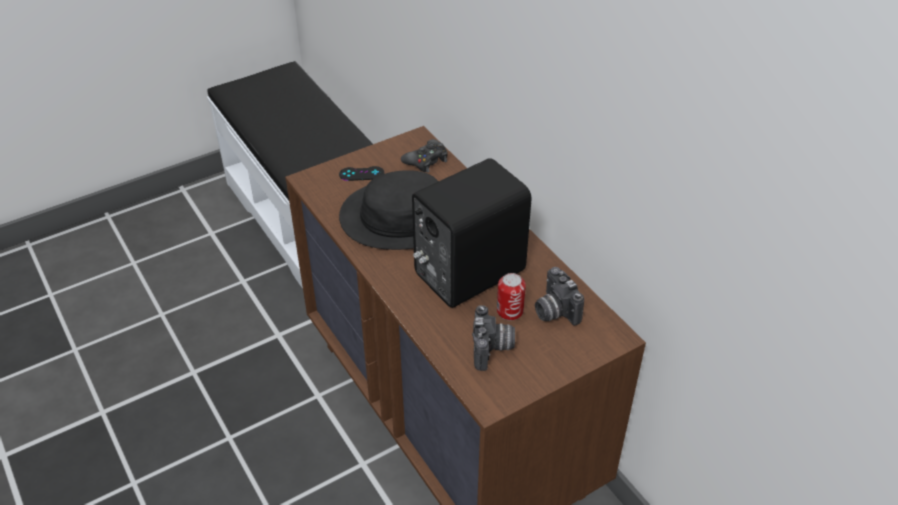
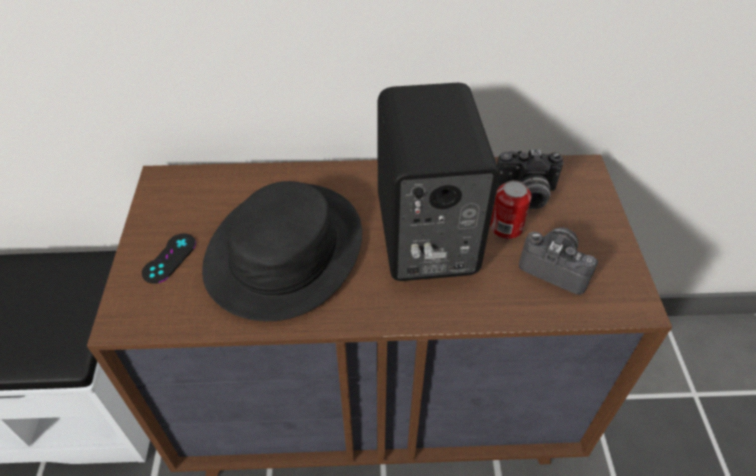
camera: 60 degrees left, 5 degrees up
(426, 161) = (208, 189): black game controller -> none

